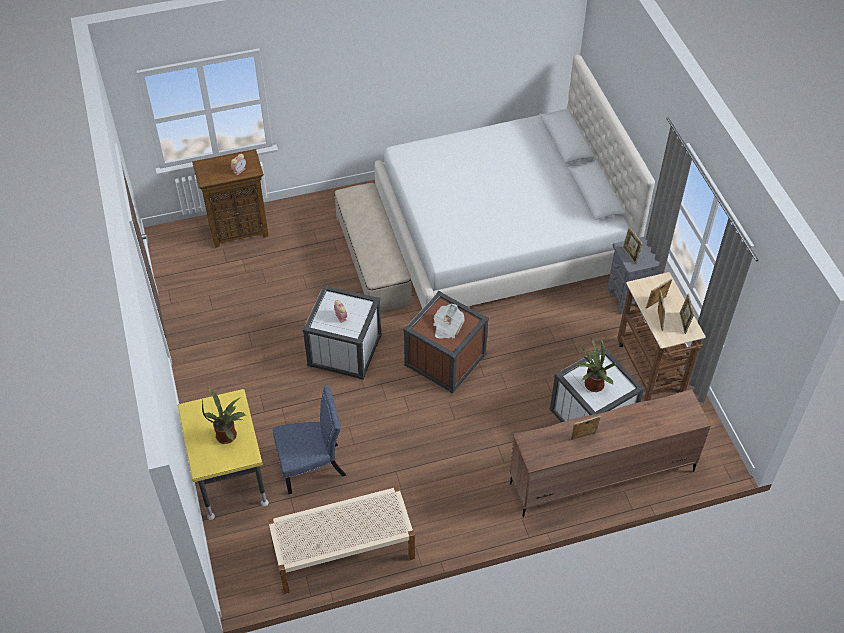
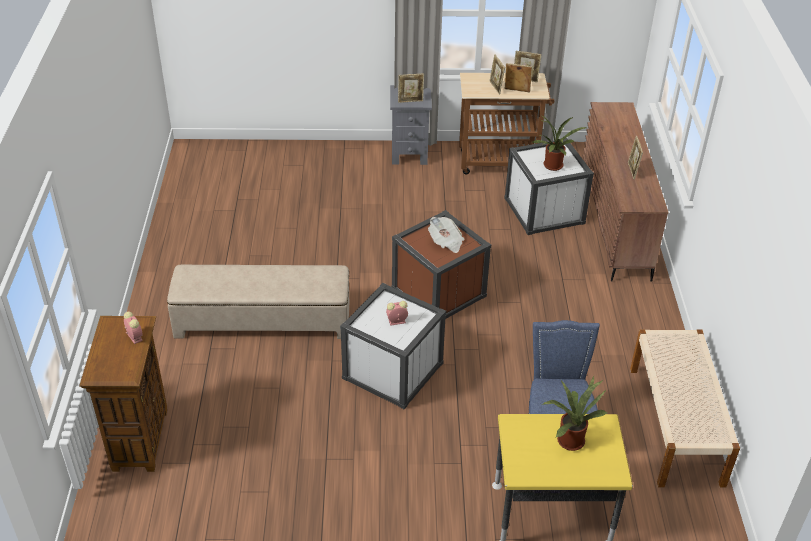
camera: 75 degrees left, 10 degrees down
(502, 231) = (277, 211): white bed -> none

